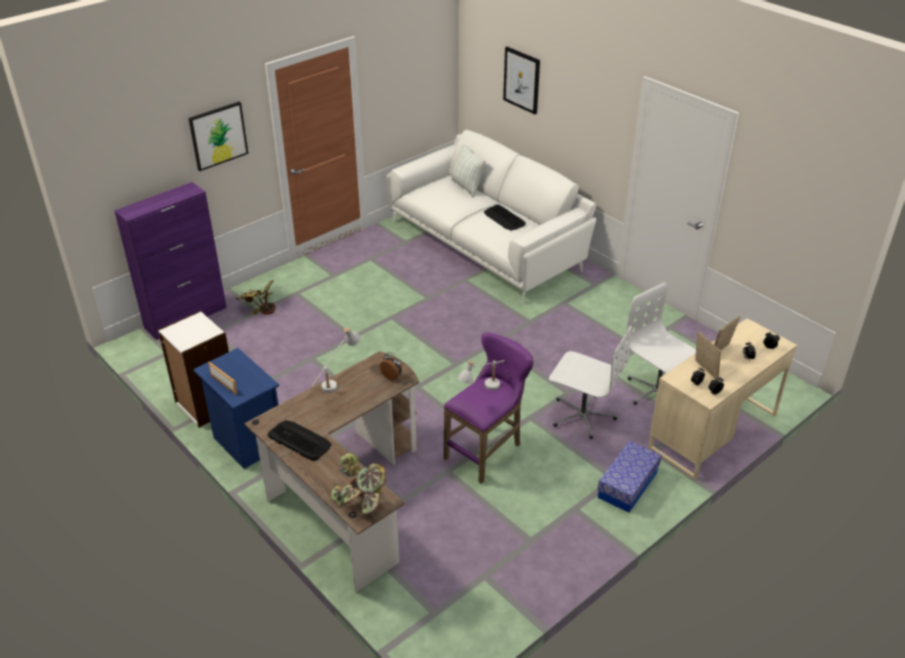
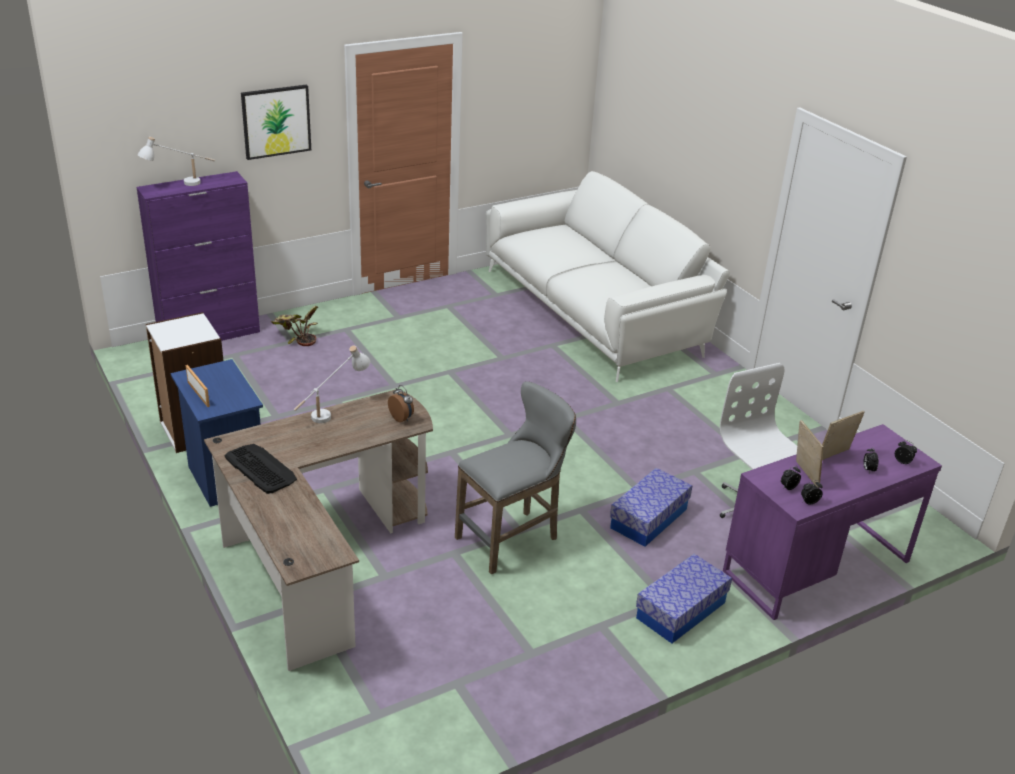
camera: 10 degrees right, 5 degrees down
(362, 500) = (307, 547): potted plant -> none
(467, 187) = (580, 238): pillow -> none
(484, 390) = (512, 454): white table lamp -> white table lamp (180, 185)
(487, 450) = (513, 538): purple stool -> grey stool
(504, 218) = (613, 276): keyboard -> none
(522, 80) = (661, 112): picture -> none
(582, 415) = (648, 518): white office chair -> storage box
(712, 430) = (816, 566): beige desk -> purple desk

